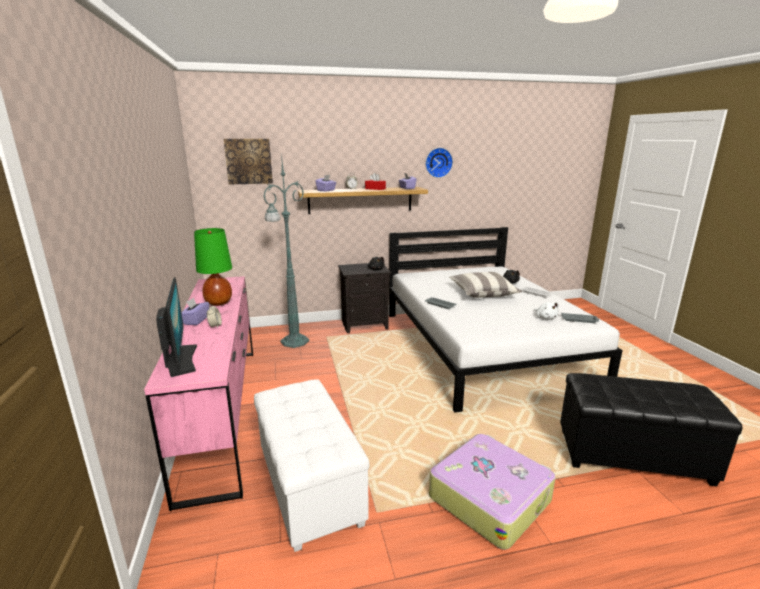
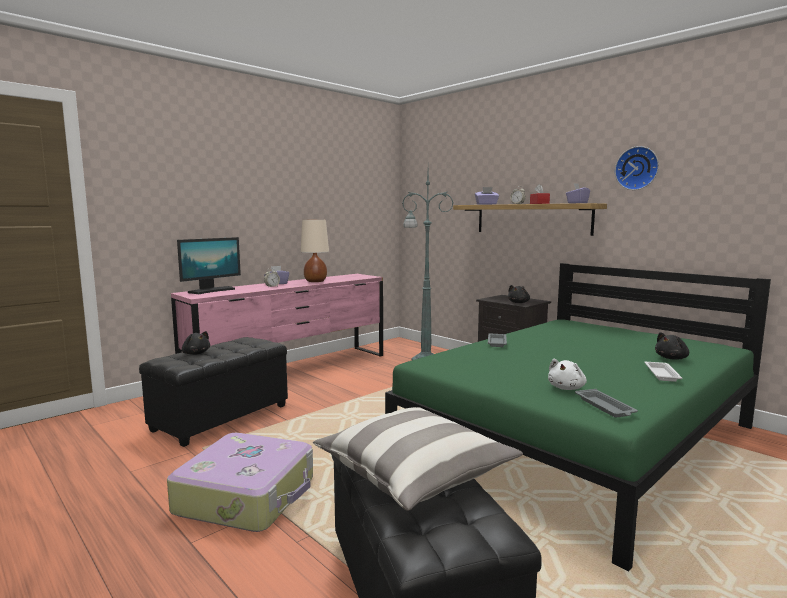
camera: 60 degrees right, 10 degrees down
(218, 303) = (315, 281): green table lamp -> beige table lamp
(248, 161) = (437, 177): picture -> none
(298, 434) = (195, 353): none -> black plush toy
(308, 486) = (221, 418): white ottoman -> black ottoman
(482, 346) = (578, 439): white bed -> green bed
(483, 293) = (583, 352): pillow -> pillow (414, 474)

